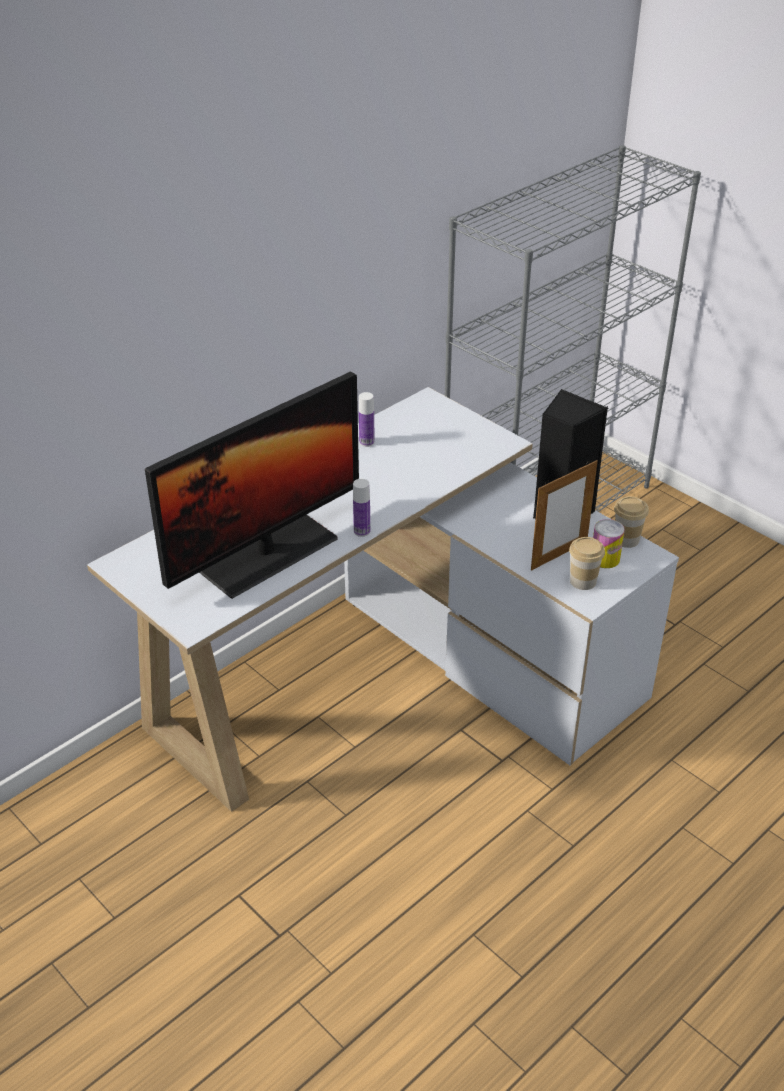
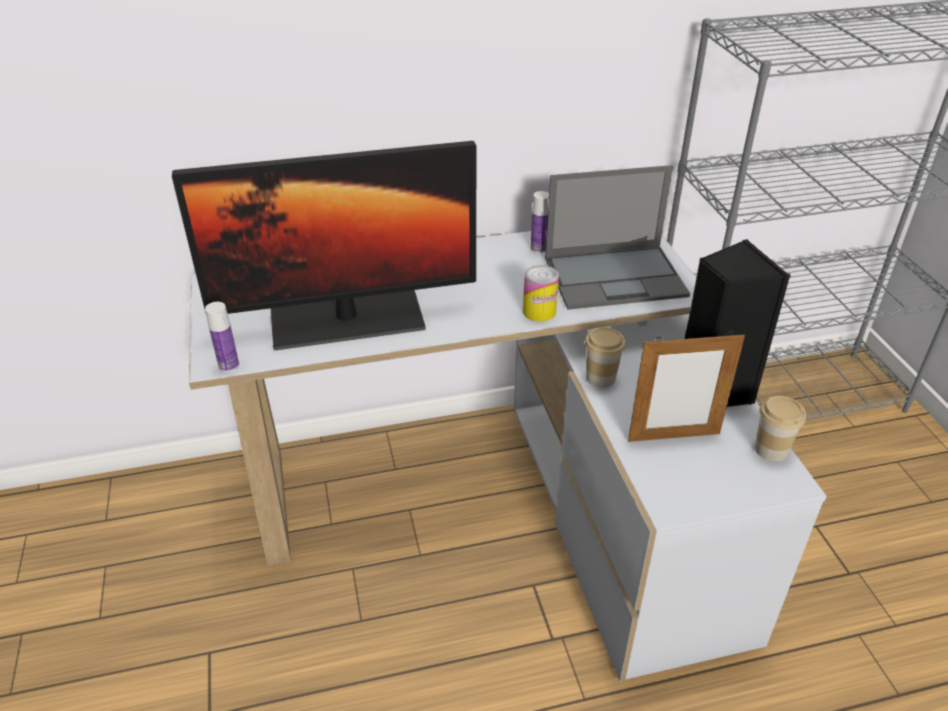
camera: 30 degrees right, 0 degrees up
(362, 531) = (455, 330): bottle -> bottle (229, 365)
(446, 446) = (616, 276): none -> laptop
(583, 581) = (680, 478): cup -> cup (600, 378)
(605, 558) = (727, 462): can -> can (539, 311)

